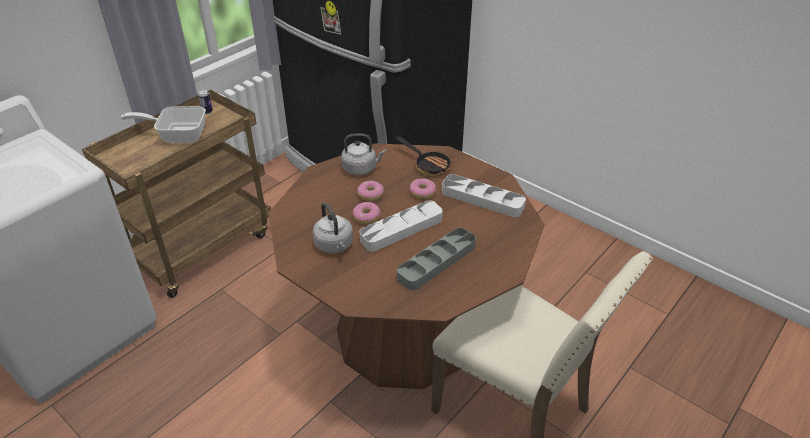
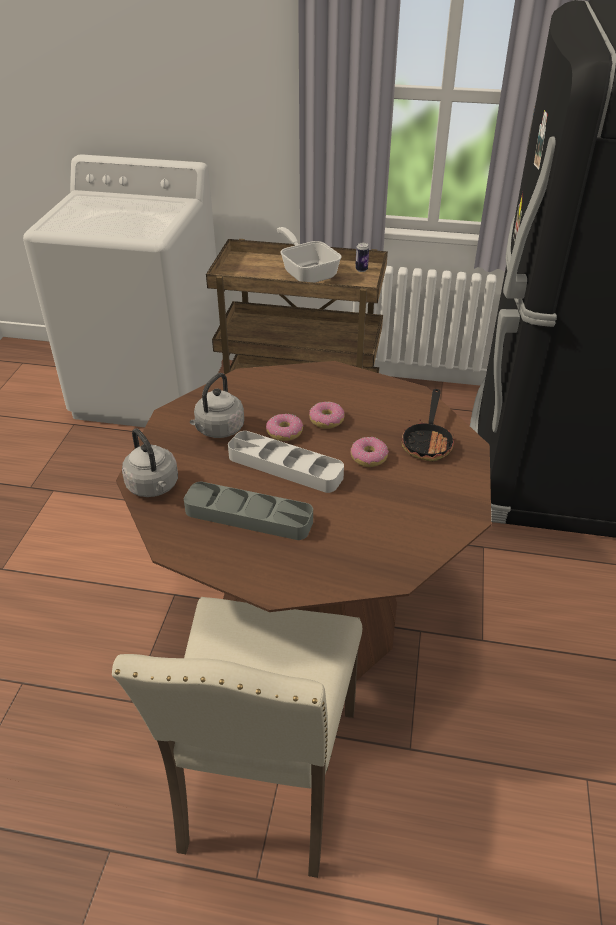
camera: 60 degrees right, 0 degrees up
(361, 169) = (367, 395): grey kettle -> grey kettle (154, 487)
(482, 199) = (405, 513): grey tray -> none

